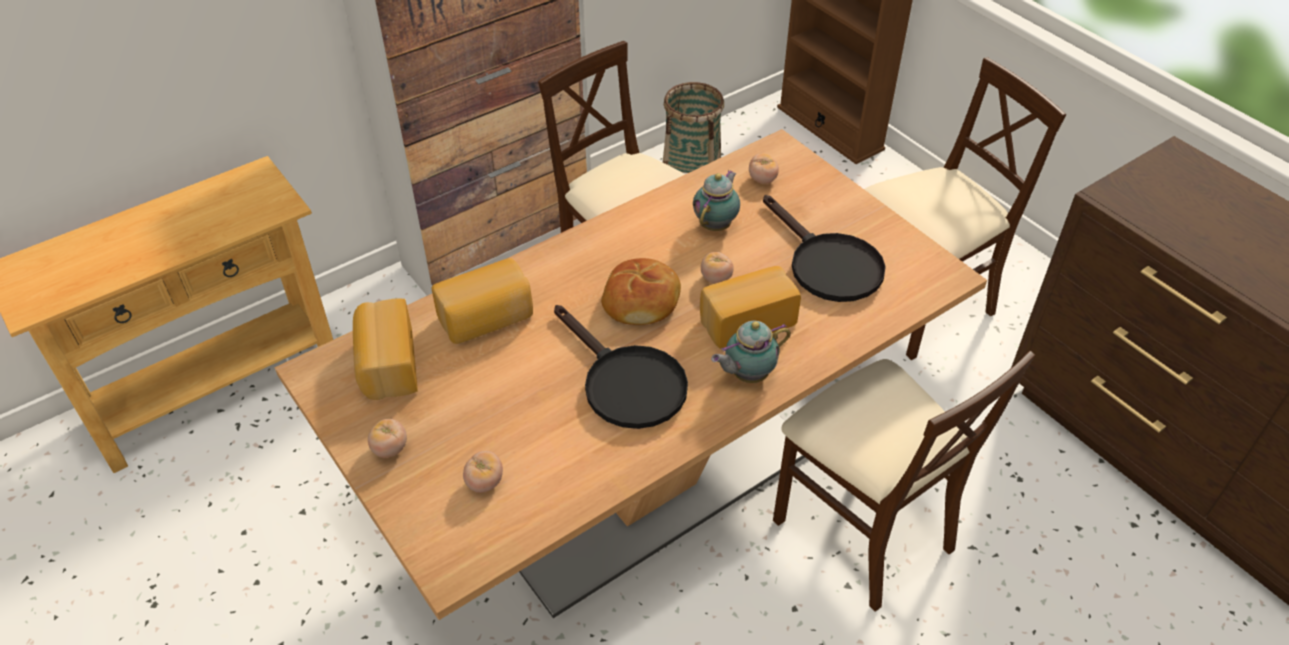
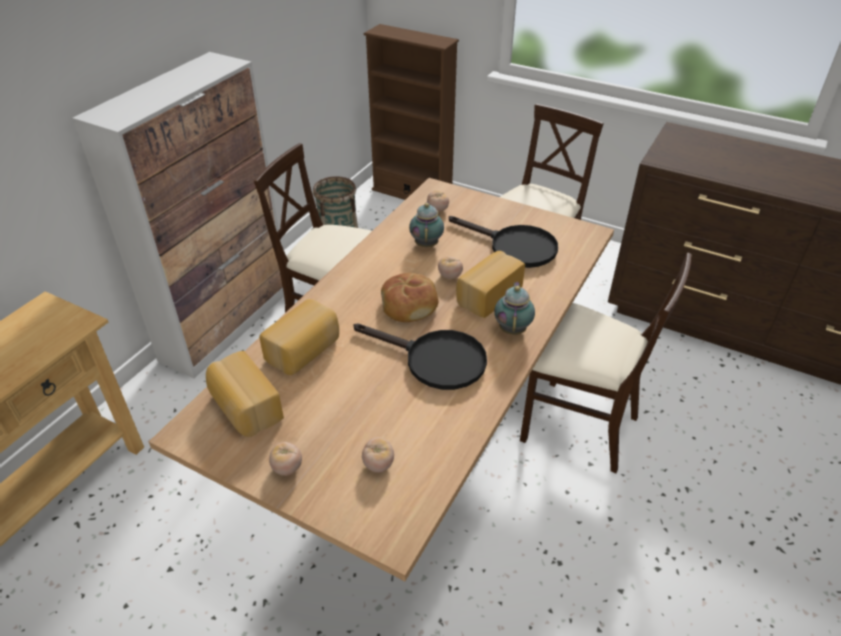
camera: 25 degrees left, 5 degrees down
(747, 375) = (513, 328): teapot -> teapot turned 150 degrees clockwise

